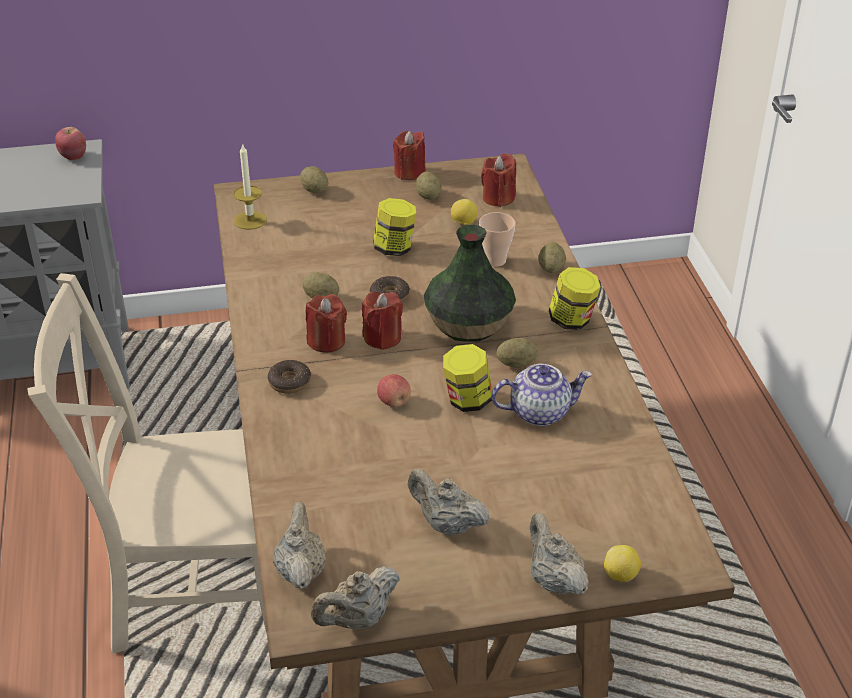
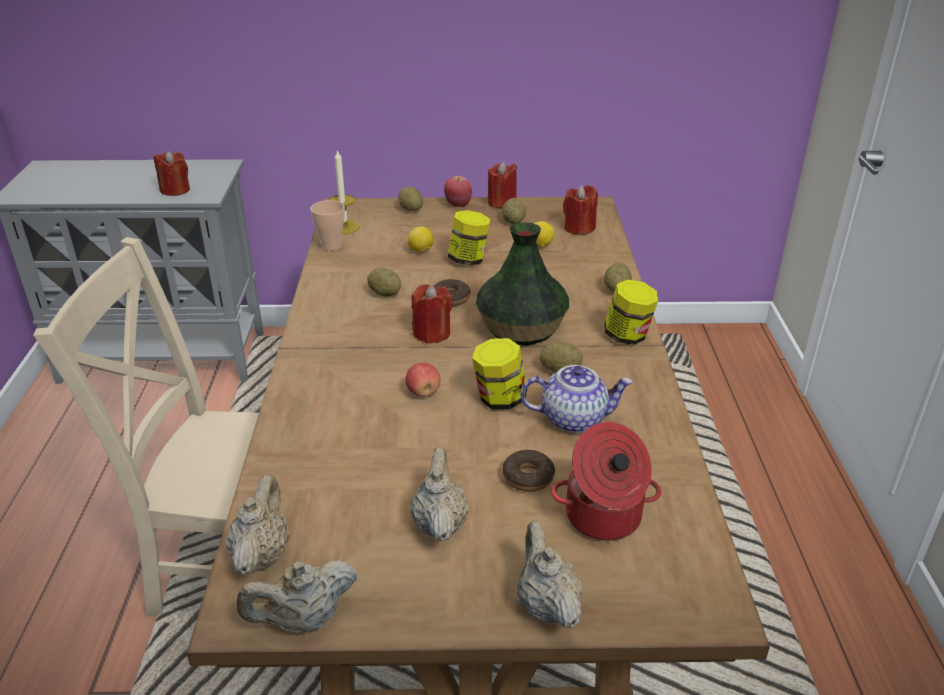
camera: 10 degrees right, 5 degrees down
(73, 157) = (213, 169): apple -> apple (458, 204)
(289, 382) = (326, 363): donut -> donut (528, 477)
(326, 341) = (376, 331): red candle -> red candle (175, 190)
(446, 524) = (439, 524): beige teapot -> beige teapot turned 45 degrees clockwise
(495, 260) = (562, 278): cup -> cup (331, 246)
(585, 501) = (603, 517): none -> cooking pot
(620, 575) = (628, 611): lemon -> lemon (421, 251)

